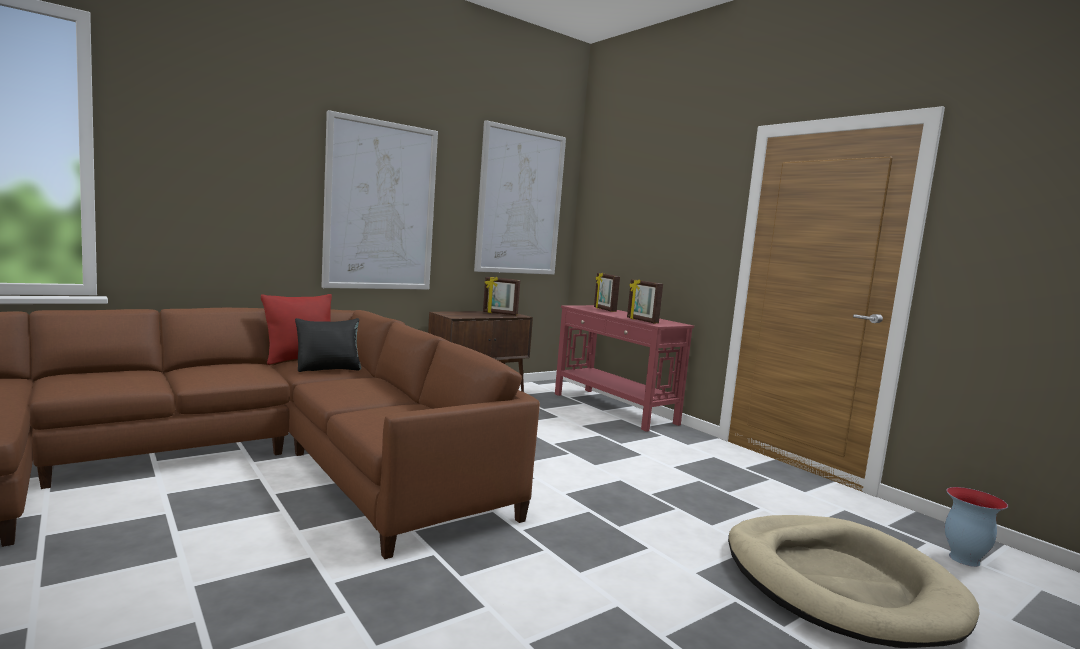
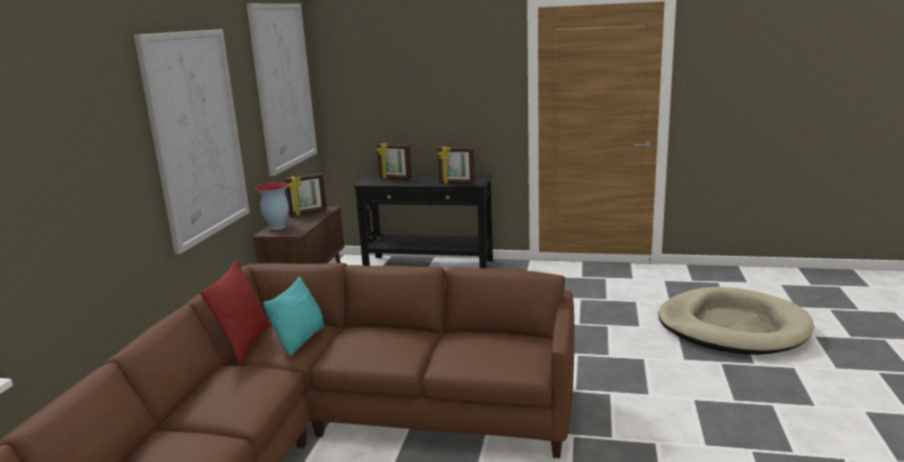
camera: 40 degrees left, 10 degrees up
(328, 369) = (299, 340): black pillow -> turquoise pillow
(613, 409) = (429, 266): red console table -> black console table
(963, 559) = (741, 284): vase -> vase (276, 227)

